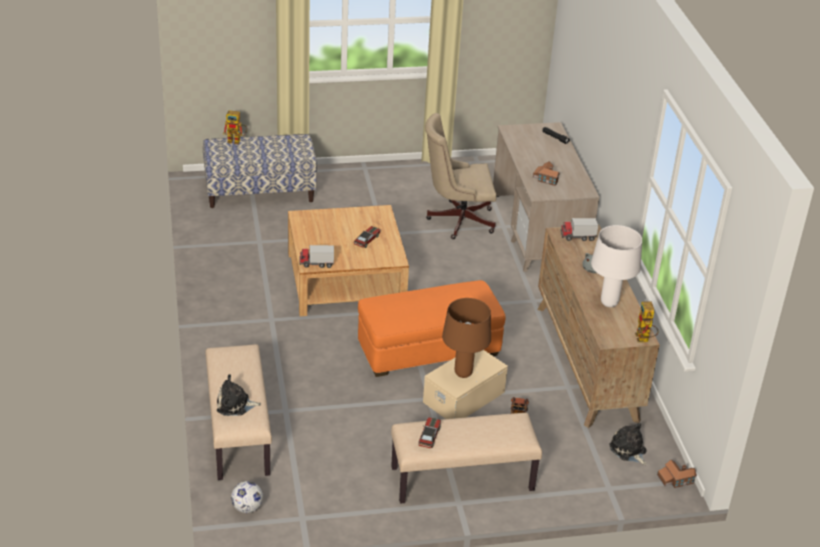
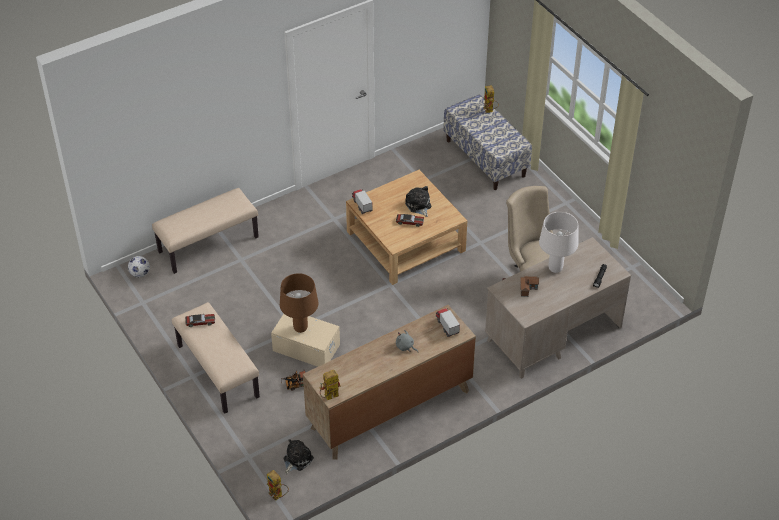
camera: 70 degrees right, 10 degrees up
(235, 405) = (184, 219): plush toy -> plush toy (418, 205)
(428, 349) = (350, 312): orange ottoman -> none
(608, 303) = (365, 366): white table lamp -> white table lamp (555, 268)
(675, 479) = (278, 495): toy house -> toy robot

